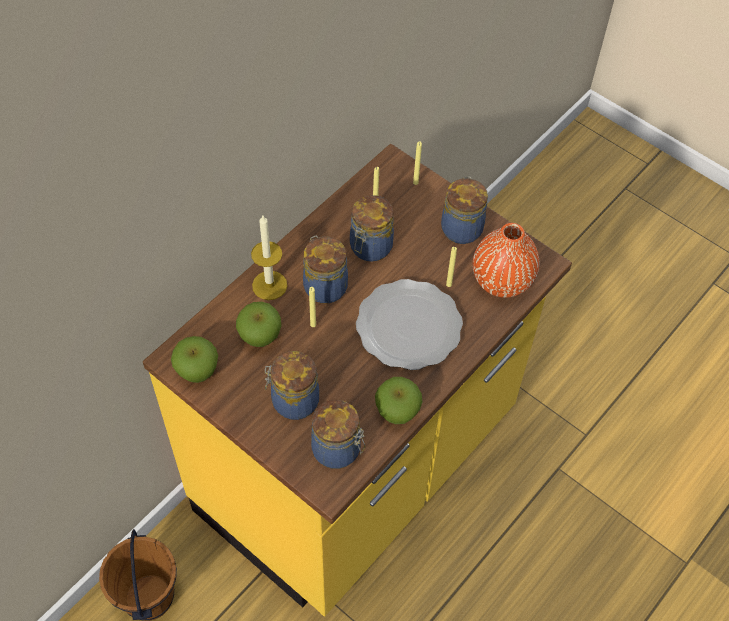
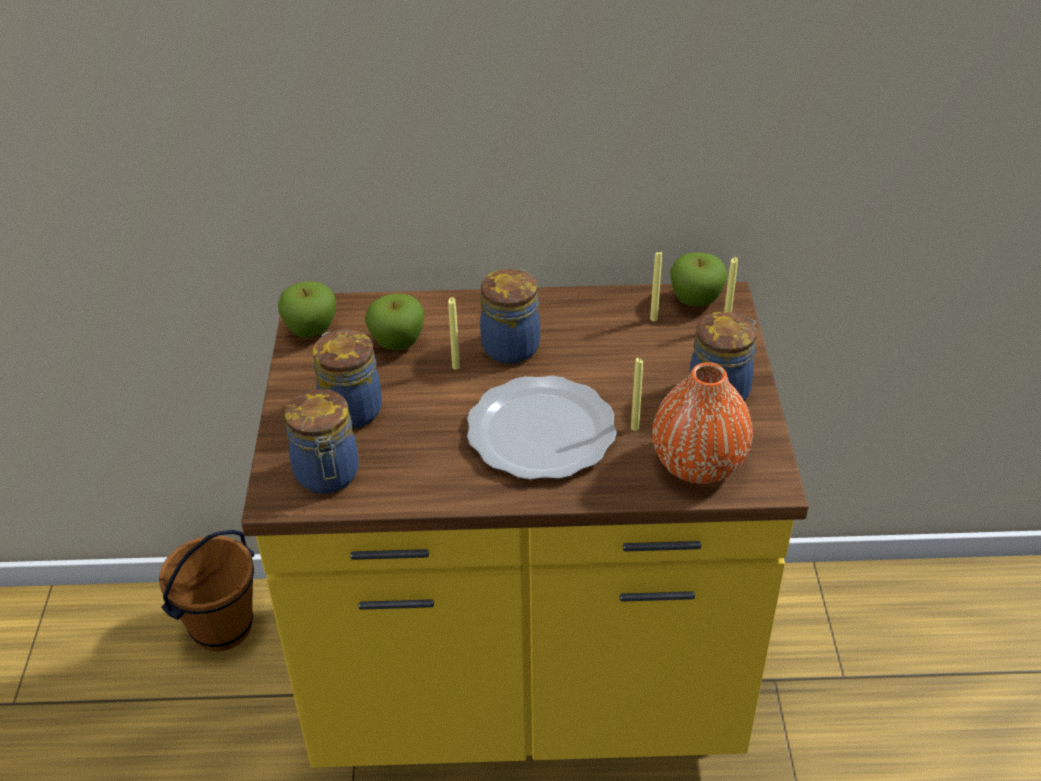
camera: 50 degrees right, 15 degrees down
(269, 285) = (464, 312): candle -> none
(370, 248) = (599, 346): jar -> none
(397, 412) = (424, 490): apple -> apple (695, 301)

